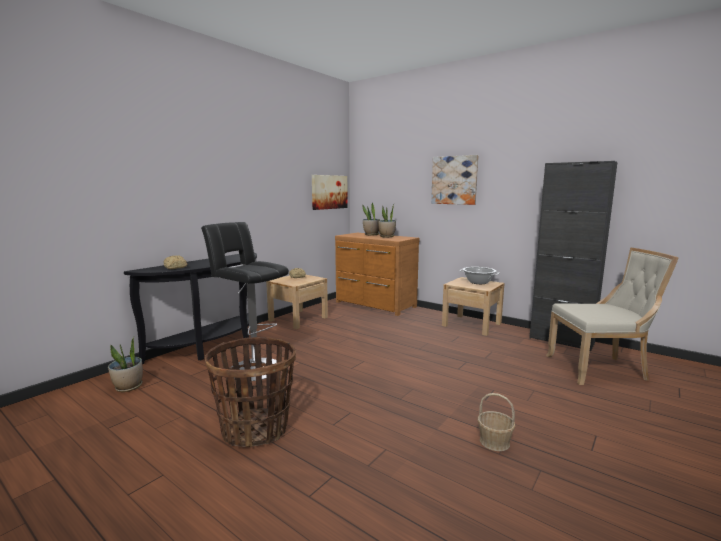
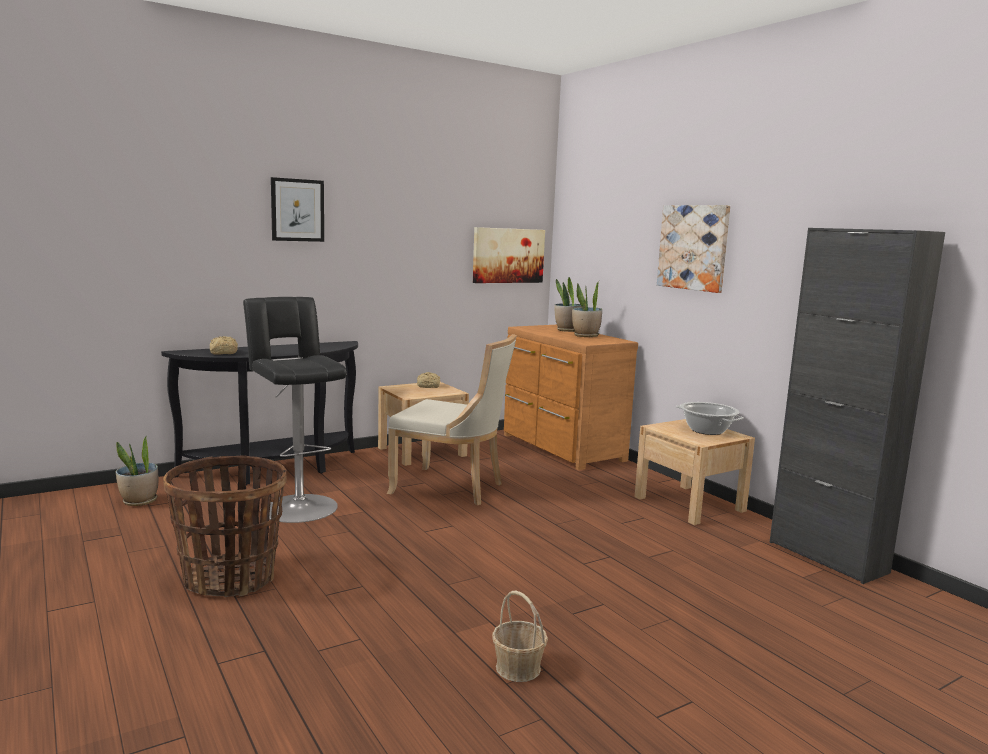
camera: 20 degrees right, 0 degrees up
(210, 163) = (297, 210): none -> picture
(600, 369) = (840, 614): beige chair -> beige chair (452, 488)

